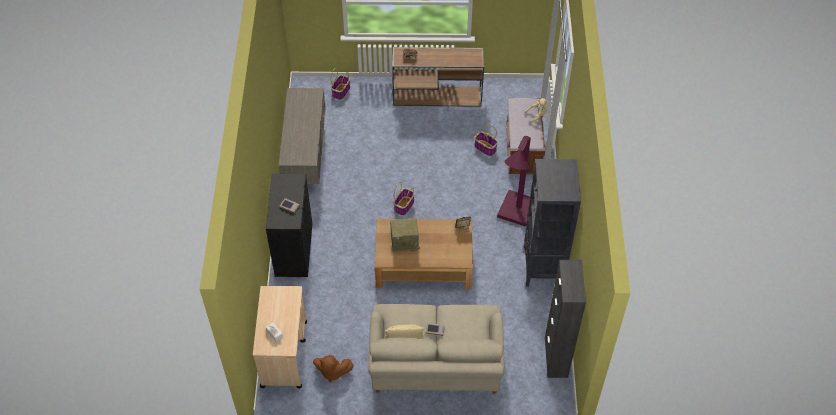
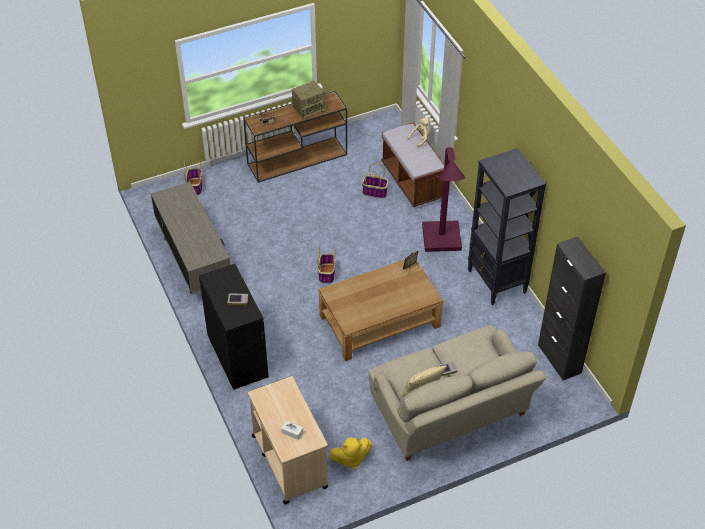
camera: 25 degrees left, 5 degrees down
(332, 372) = (350, 459): brown plush toy -> yellow plush toy
(405, 241) = (361, 300): radio -> radio (309, 109)

